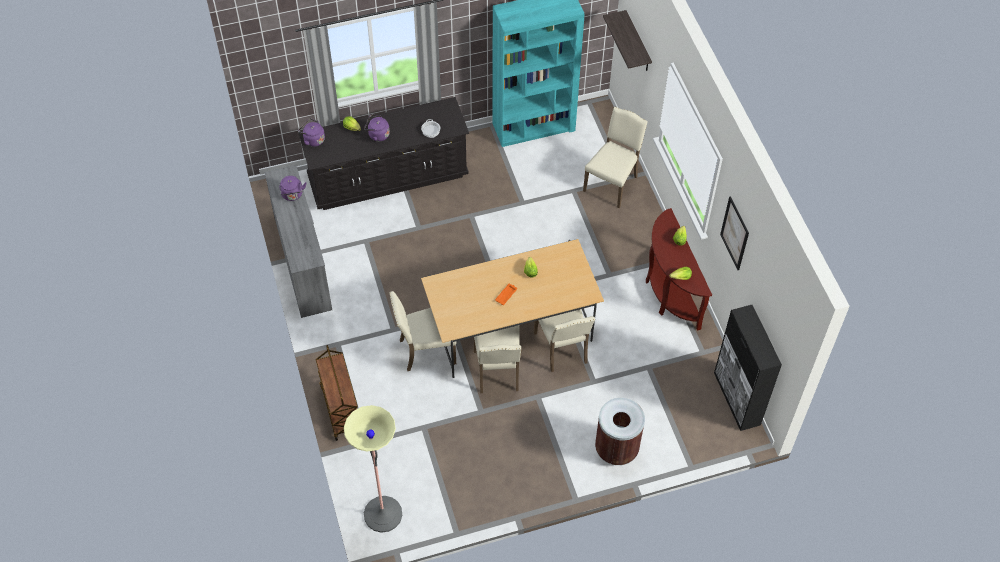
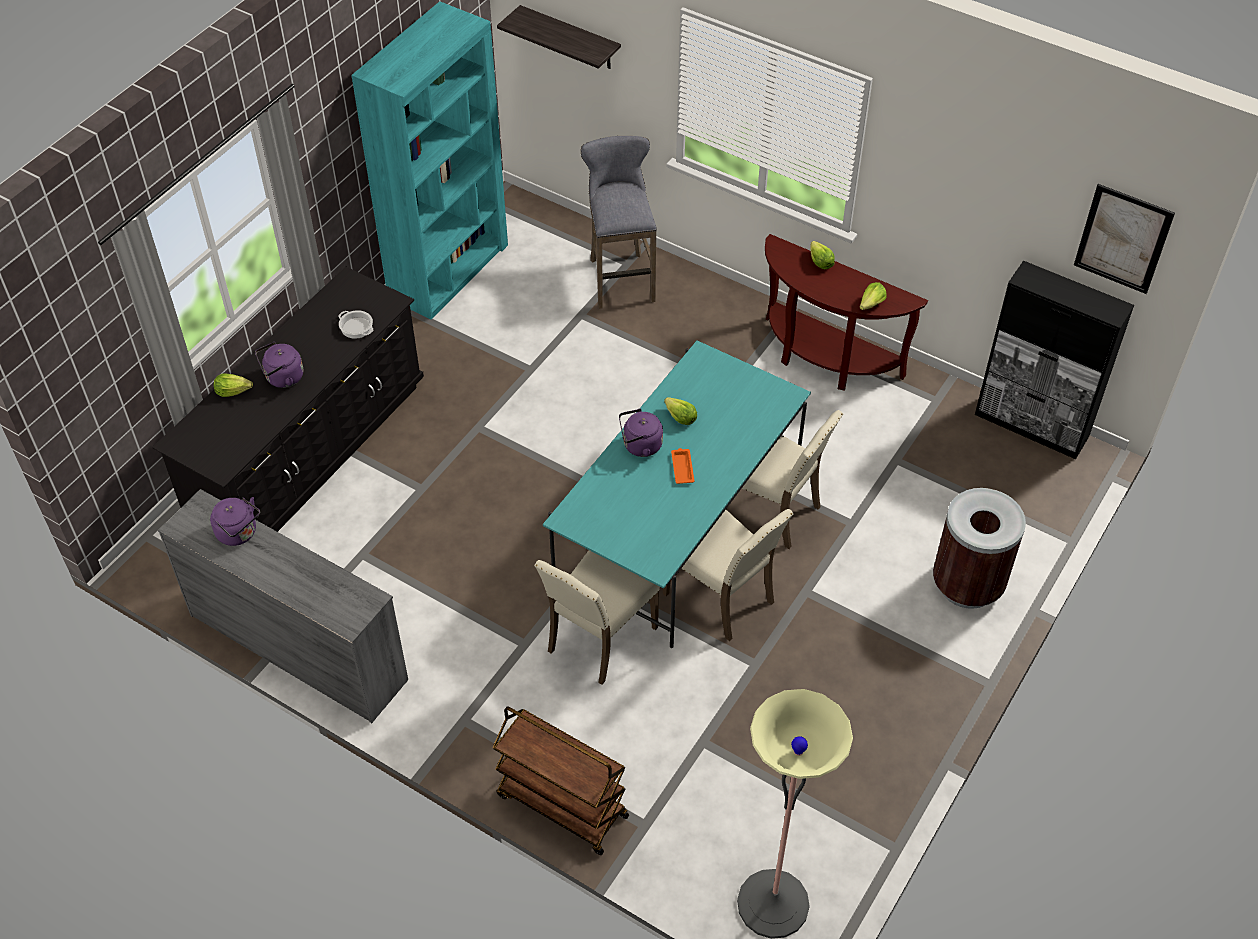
camera: 40 degrees left, 5 degrees down
(313, 139) = (187, 443): purple kettle -> purple kettle (640, 446)
(511, 326) = (678, 529): beige dining table -> turquoise dining table
(612, 183) = (620, 277): beige chair -> grey stool
(734, 233) = (941, 178): picture -> picture (1123, 239)

